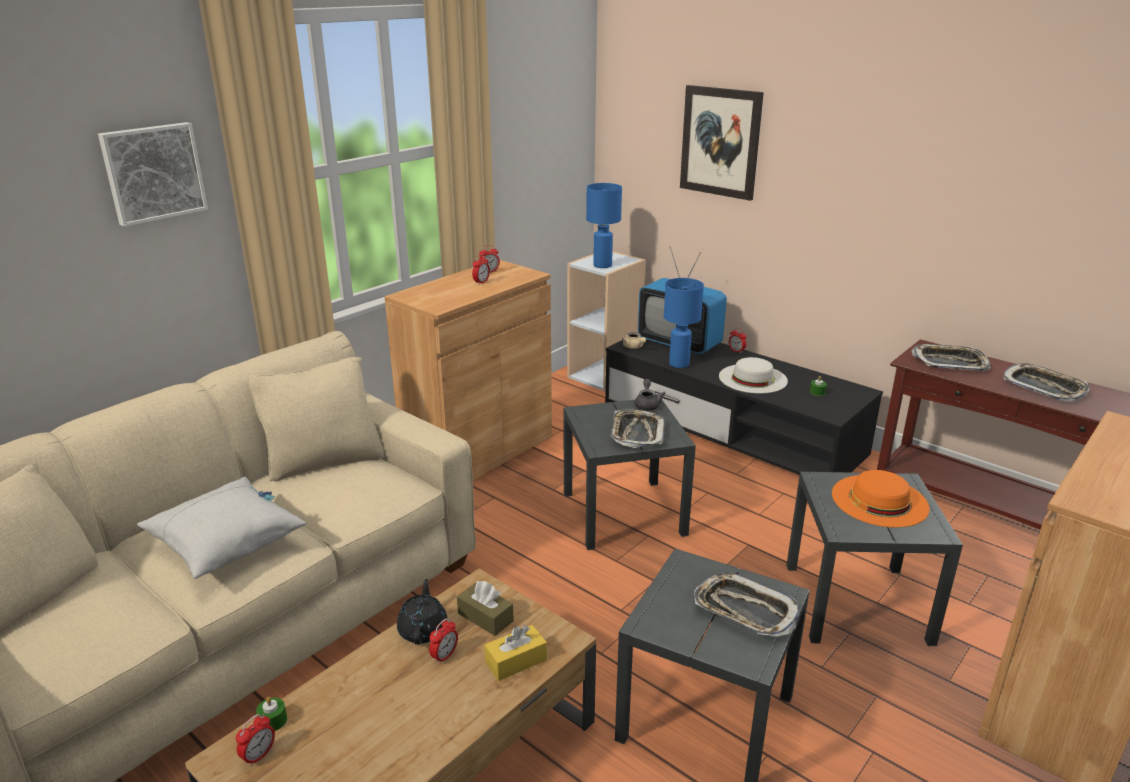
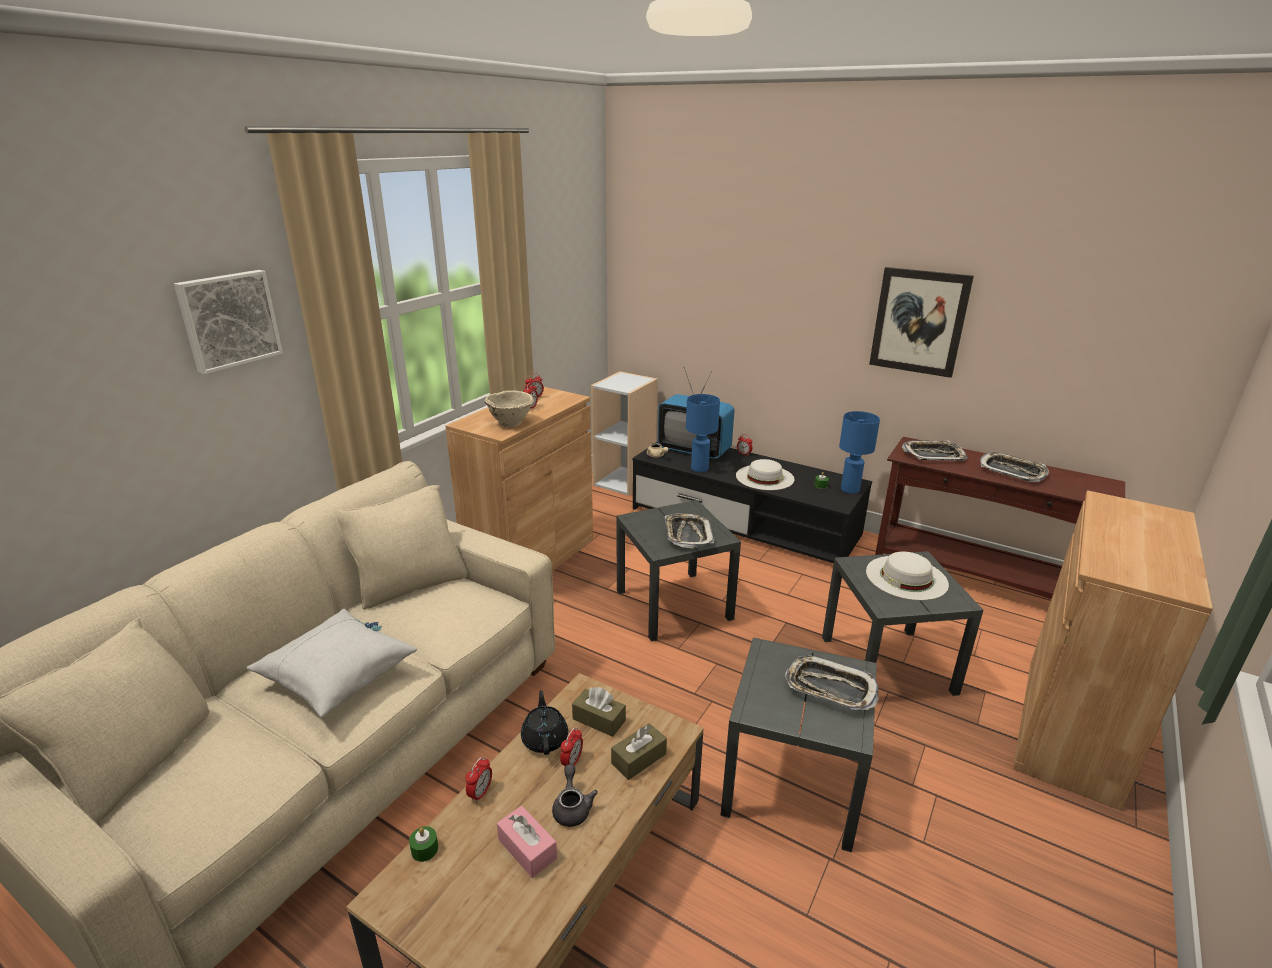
camera: 10 degrees left, 0 degrees up
(259, 755) = (420, 887): alarm clock -> alarm clock (480, 793)
(374, 734) = (527, 849): none -> pink tissue box
(454, 296) = (511, 422): none -> beige bowl
(516, 661) = (639, 759): yellow tissue box -> brown tissue box
(602, 266) = (622, 386): blue table lamp -> blue table lamp (850, 490)
(647, 404) = (688, 507): grey teapot -> grey teapot (572, 807)
(720, 142) = (723, 275): picture -> picture (919, 322)
(879, 500) = (906, 577): orange hat -> white hat

